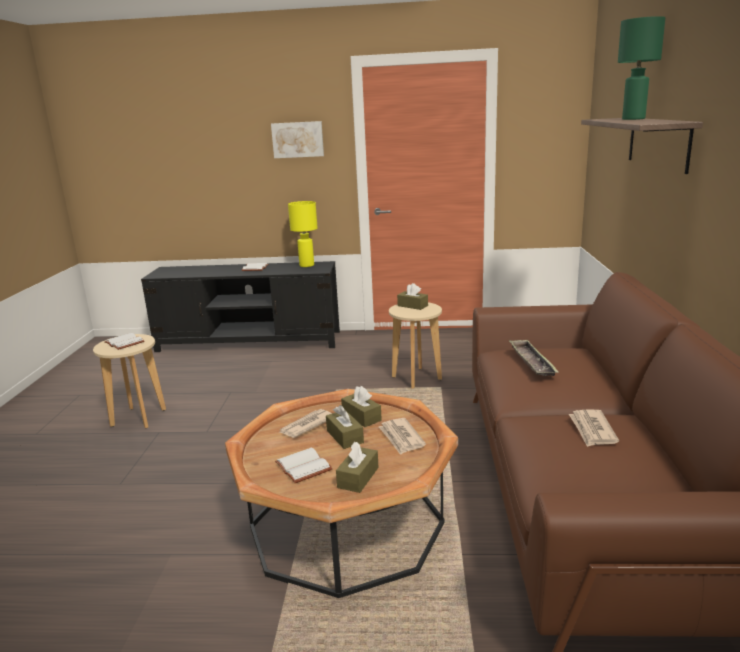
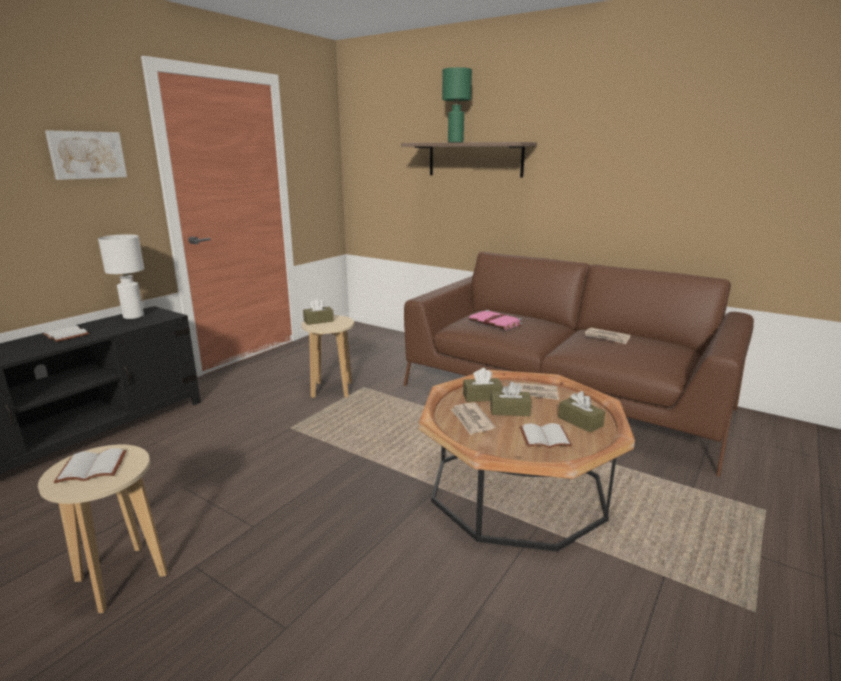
camera: 60 degrees left, 0 degrees up
(306, 265) = (133, 316): yellow table lamp -> white table lamp
(531, 362) = (496, 322): tray -> pink book

